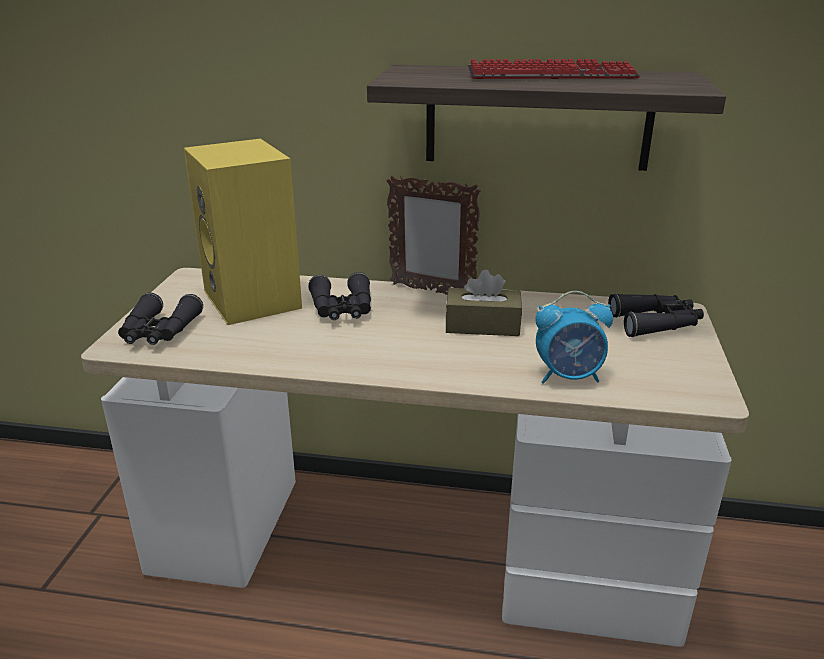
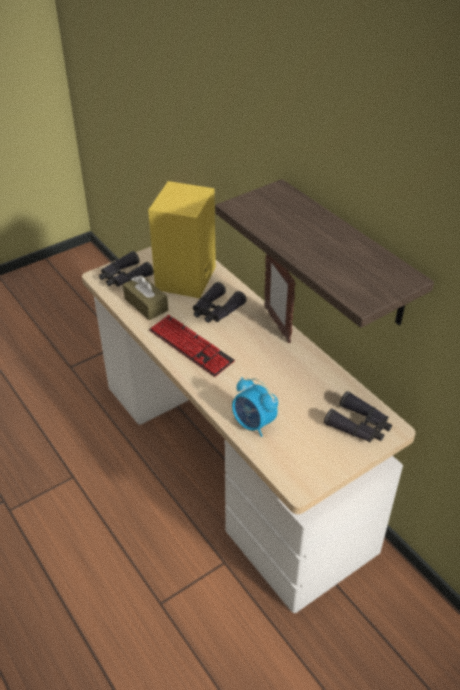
camera: 45 degrees right, 15 degrees up
(482, 325) = (265, 365): brown tissue box -> brown tissue box (146, 305)
(551, 75) = (327, 240): keyboard -> keyboard (190, 346)

